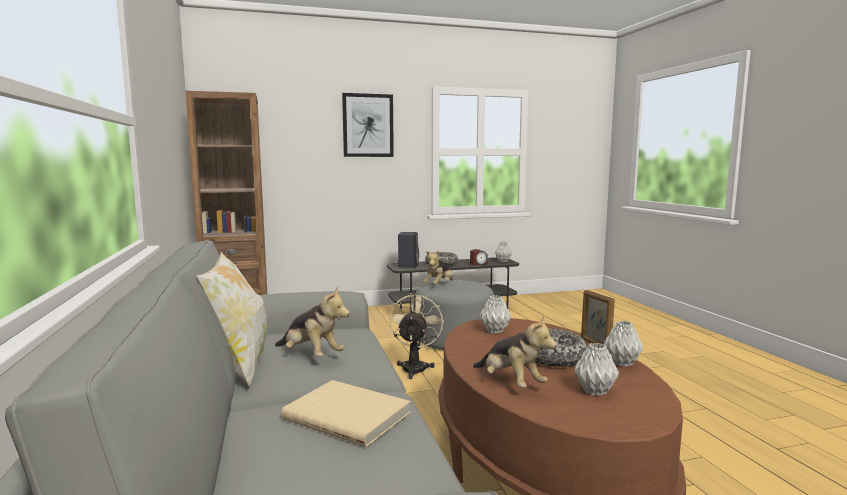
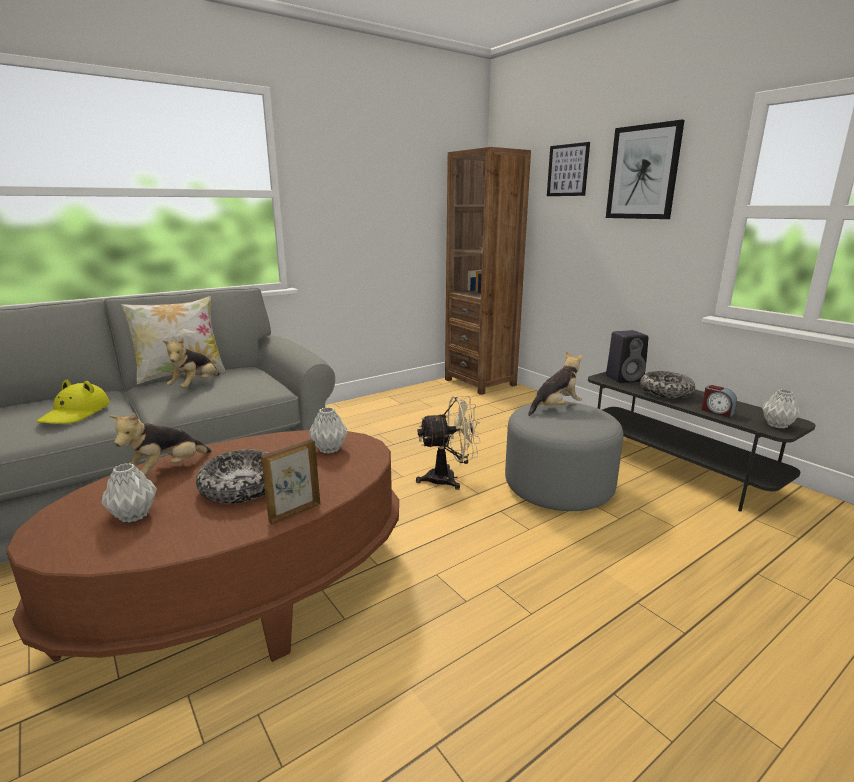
camera: 70 degrees right, 10 degrees up
(298, 119) = (568, 170): none -> picture
(348, 415) = (75, 413): beige book -> yellow hat
(439, 285) = (555, 408): plush toy -> plush toy turned 135 degrees clockwise
(622, 363) = (221, 534): grey vase -> none

